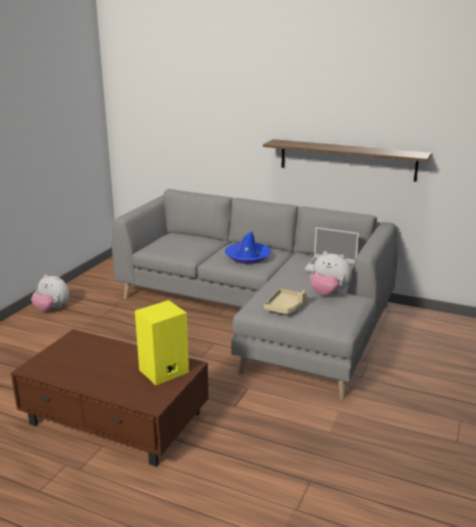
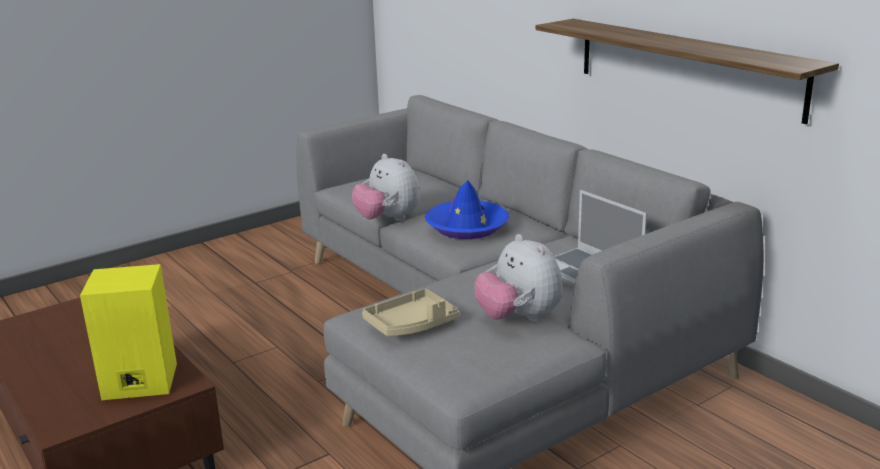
camera: 30 degrees right, 0 degrees up
(52, 309) = (209, 257): plush toy -> plush toy (388, 219)

